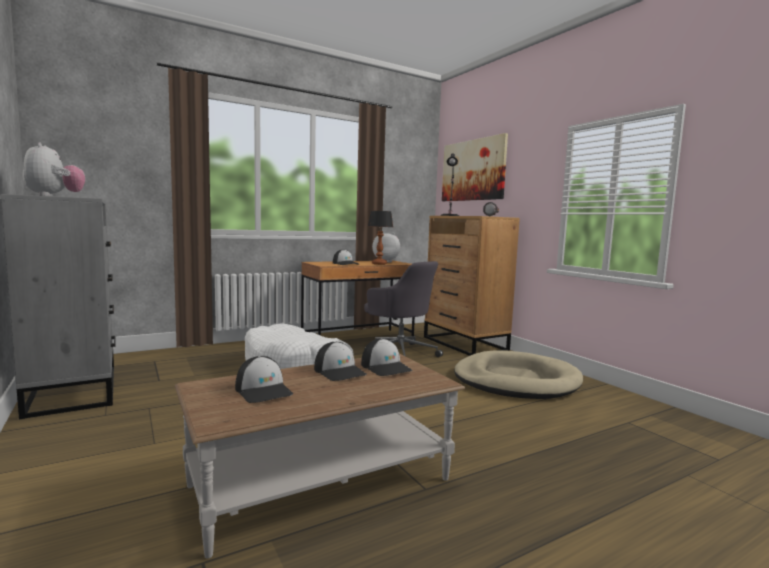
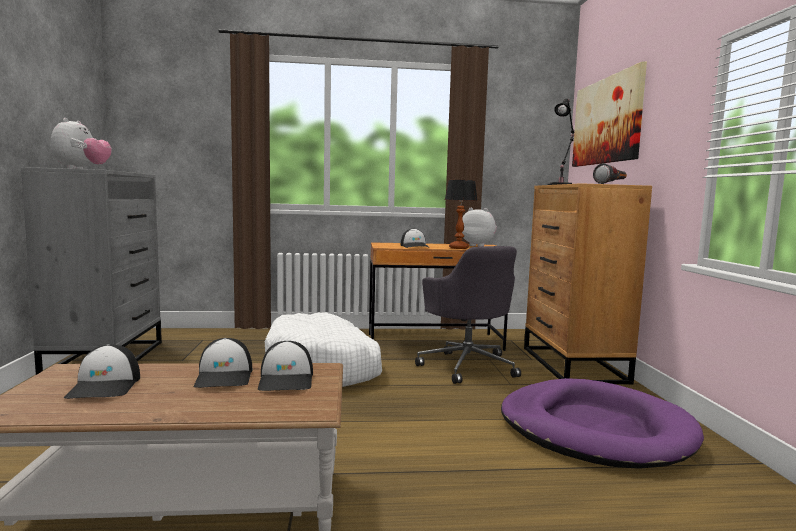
camera: 25 degrees right, 0 degrees up
(515, 381) = (594, 429): beige dog bed -> purple dog bed

